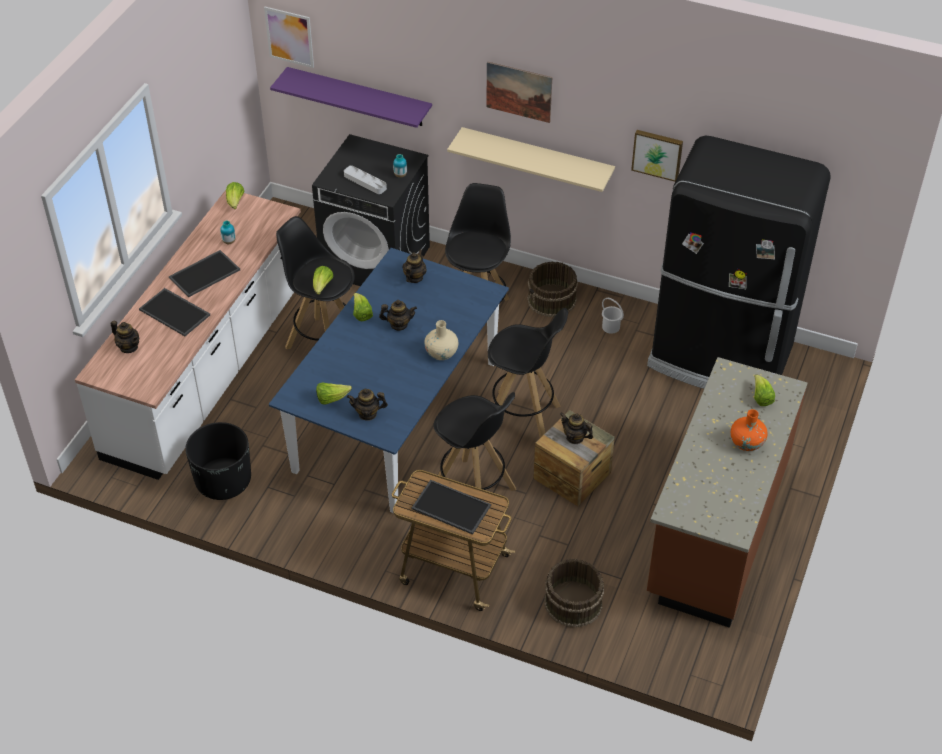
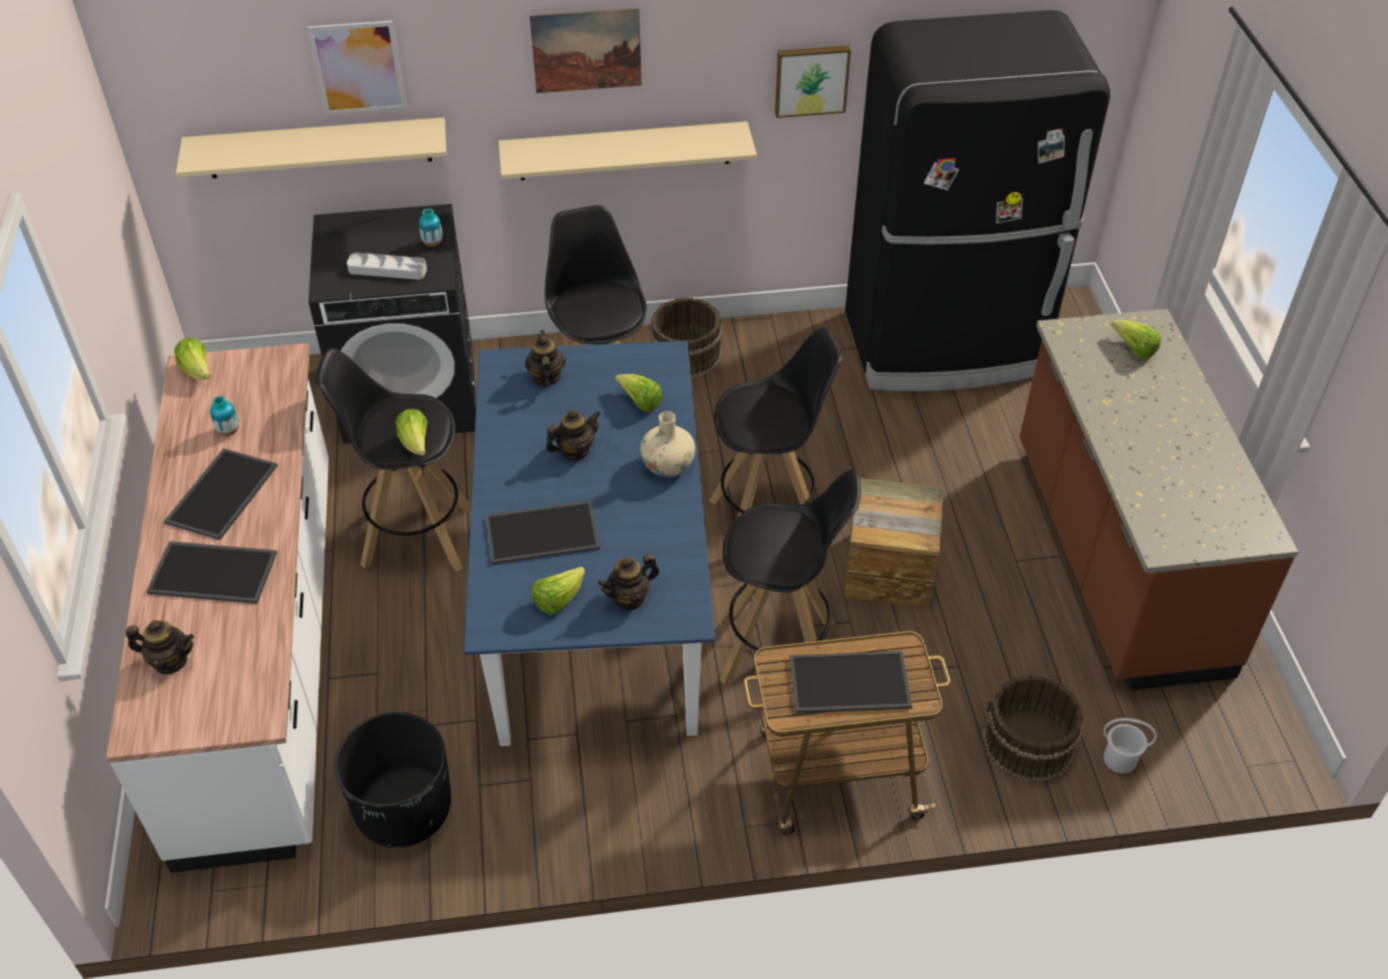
camera: 30 degrees left, 0 degrees up
(289, 37) = (177, 82): picture -> picture (358, 68)
(350, 360) = (543, 531): none -> tray
(359, 97) = (318, 148): purple shelf -> beige shelf
(361, 314) = (508, 457): lettuce -> lettuce (640, 402)
(575, 437) = (896, 511): teapot -> none
(611, 327) = (786, 359): white bucket -> white bucket (1119, 758)
(746, 443) = (1170, 413): orange vase -> none

